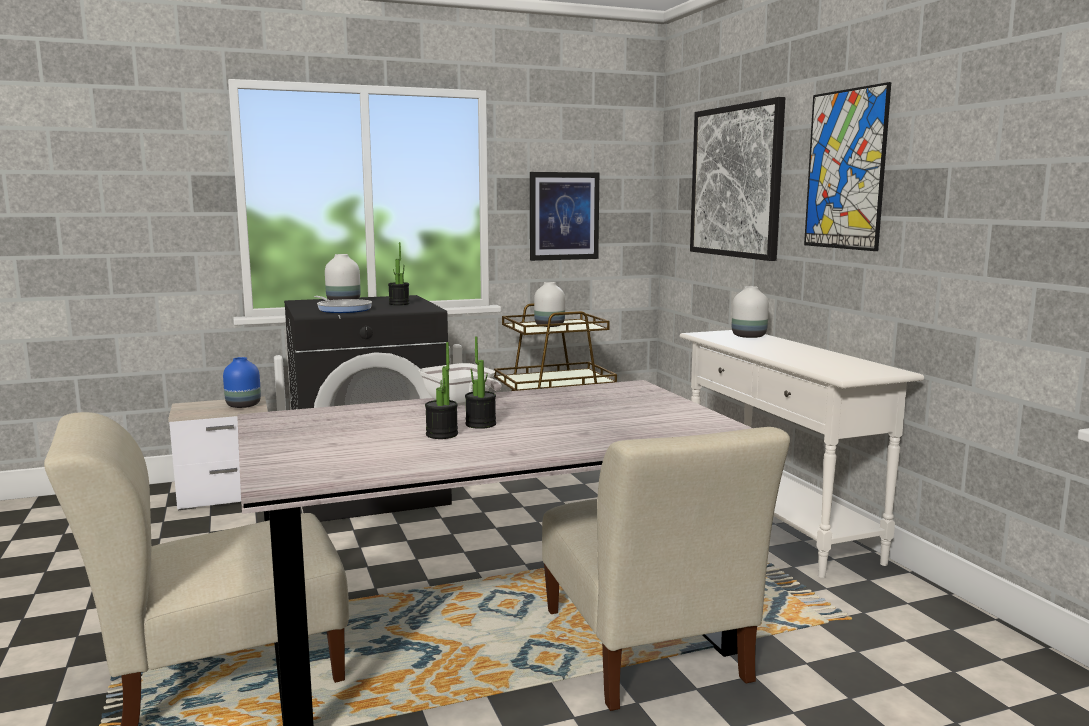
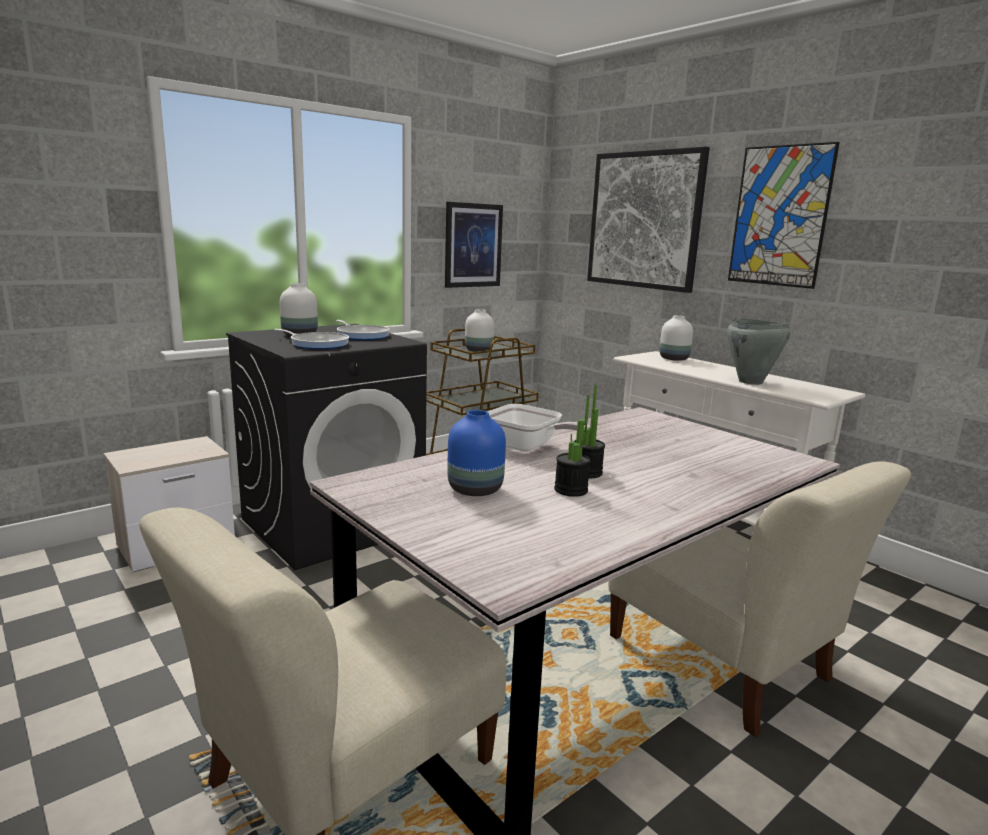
camera: 20 degrees left, 5 degrees up
(244, 406) = (196, 450): blue vase -> blue vase (476, 490)
(399, 304) = (362, 335): potted plant -> frying pan
(793, 359) = (750, 382): none -> grey cooking pot

